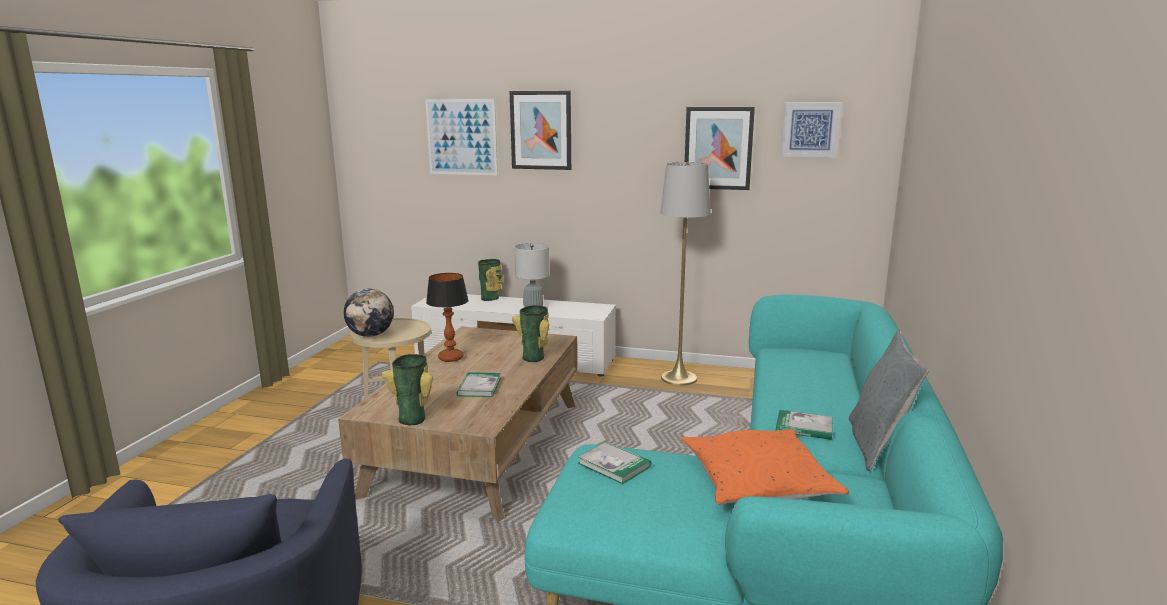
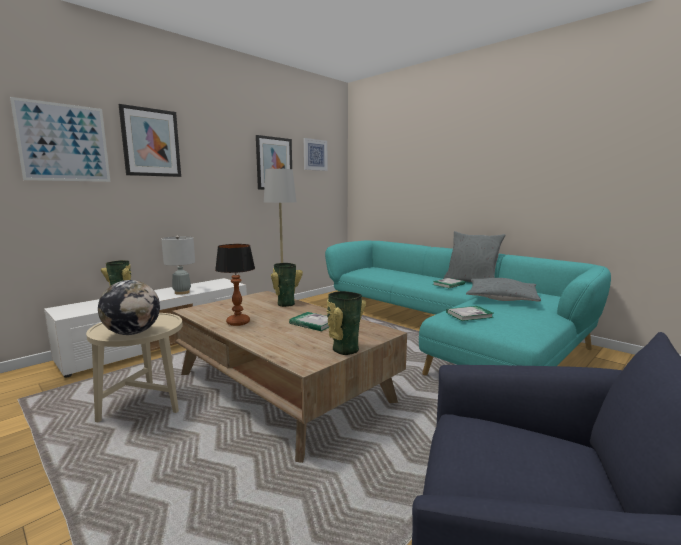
camera: 60 degrees left, 5 degrees down
(757, 481) = (501, 298): orange pillow -> grey pillow

